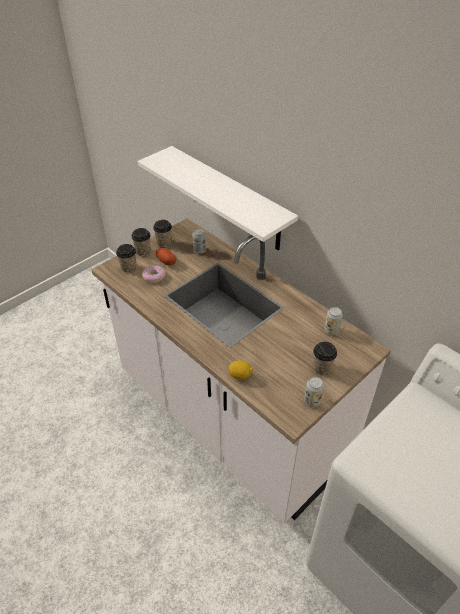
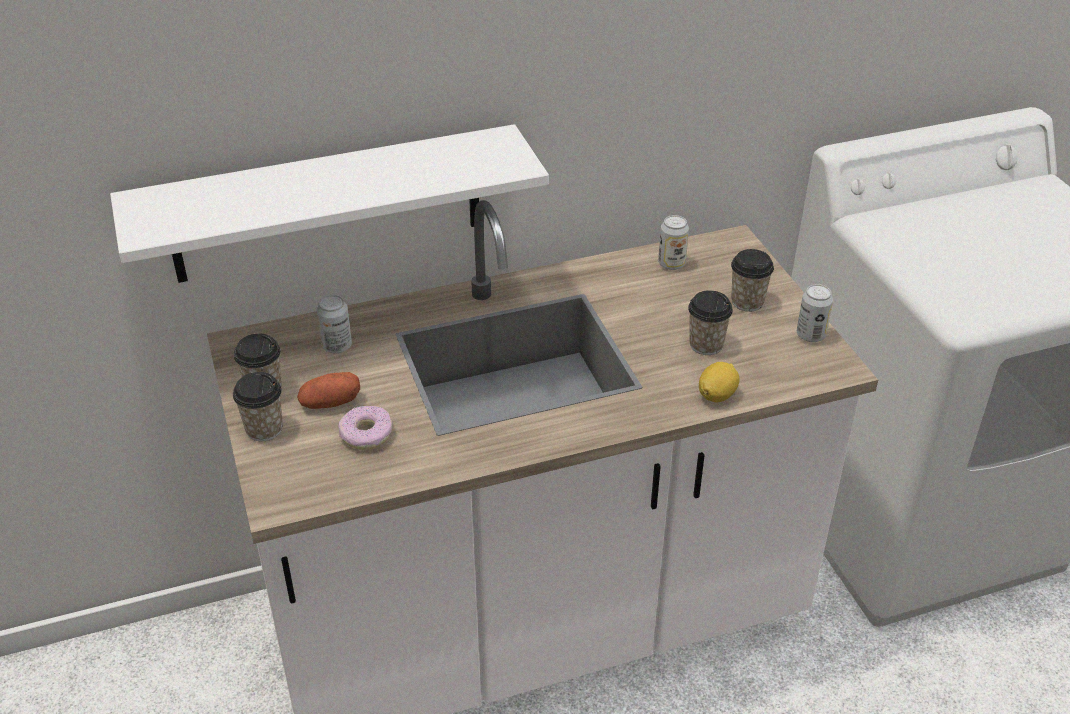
camera: 65 degrees left, 5 degrees down
(128, 268) = (302, 466): cup -> cup (706, 345)

